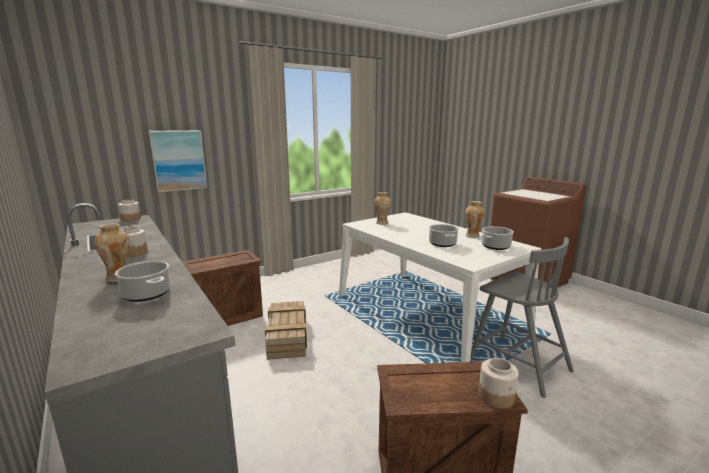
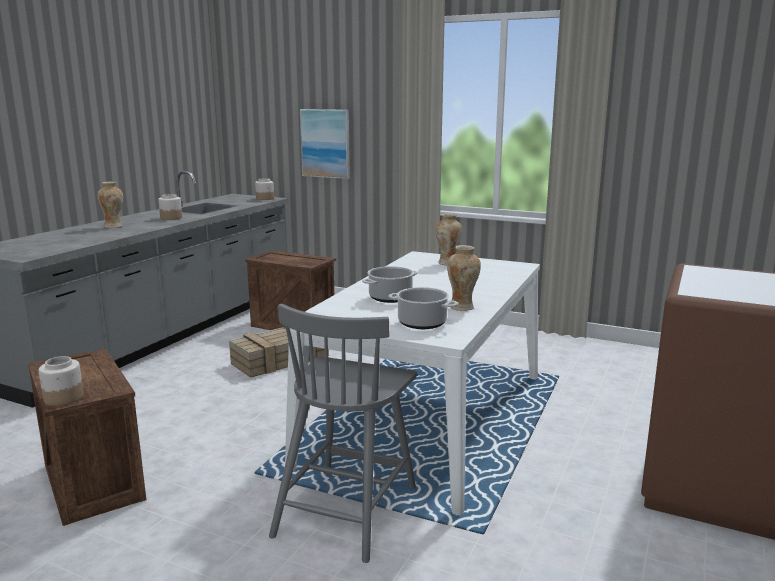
camera: 60 degrees right, 0 degrees up
(147, 294) = (86, 236): cooking pot -> none

